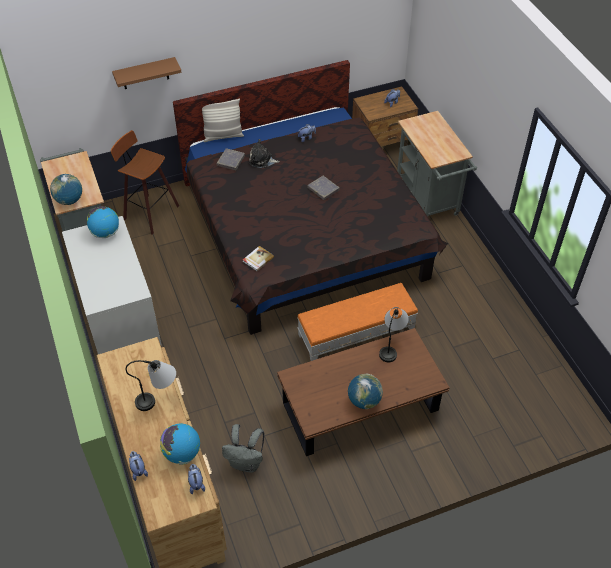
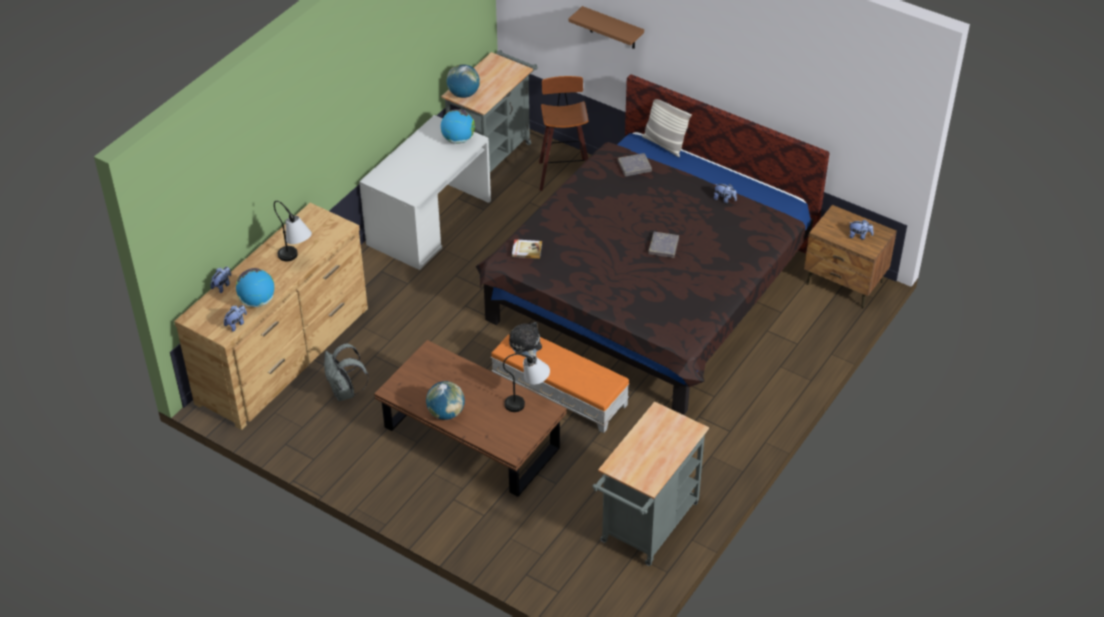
camera: 55 degrees right, 5 degrees down
(262, 160) = (658, 186): plush toy -> plush toy (526, 346)
(428, 202) = (796, 361): grey cart -> grey cart (646, 528)

